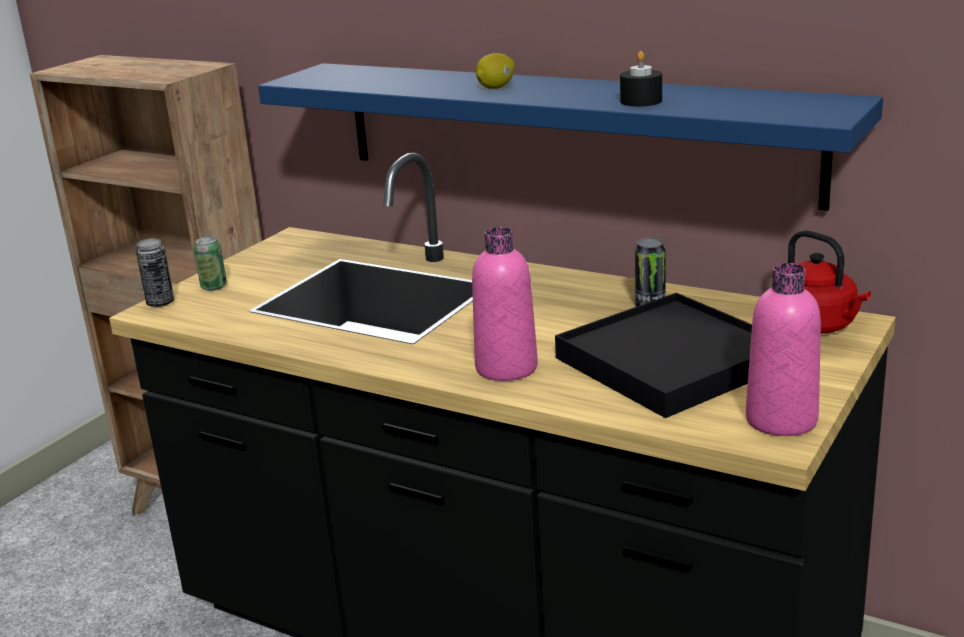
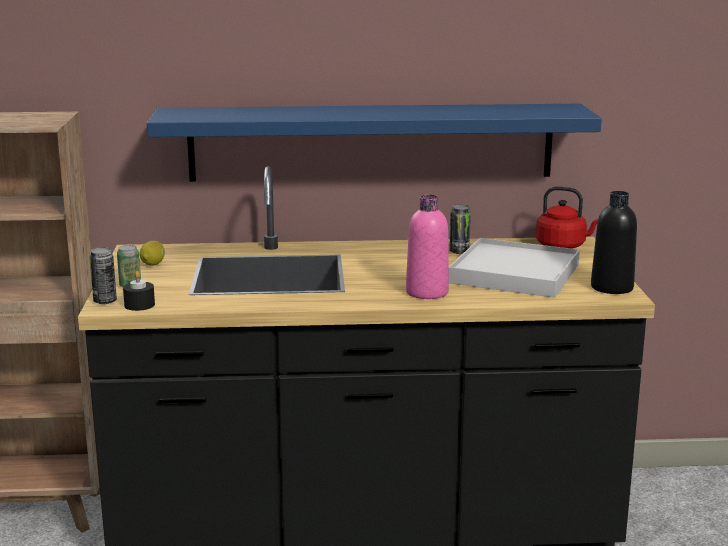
camera: 35 degrees left, 5 degrees down
(496, 87) = (341, 112): lemon -> lemon (153, 264)
(641, 101) = (455, 113): black candle -> black candle (139, 305)
(671, 361) = (514, 273): black tray -> white tray
(781, 420) = (612, 287): pink bottle -> black bottle

